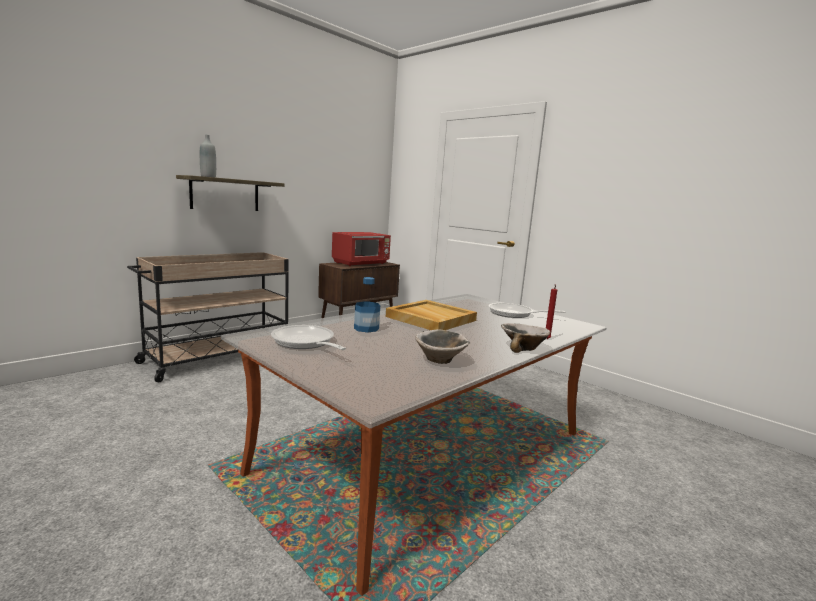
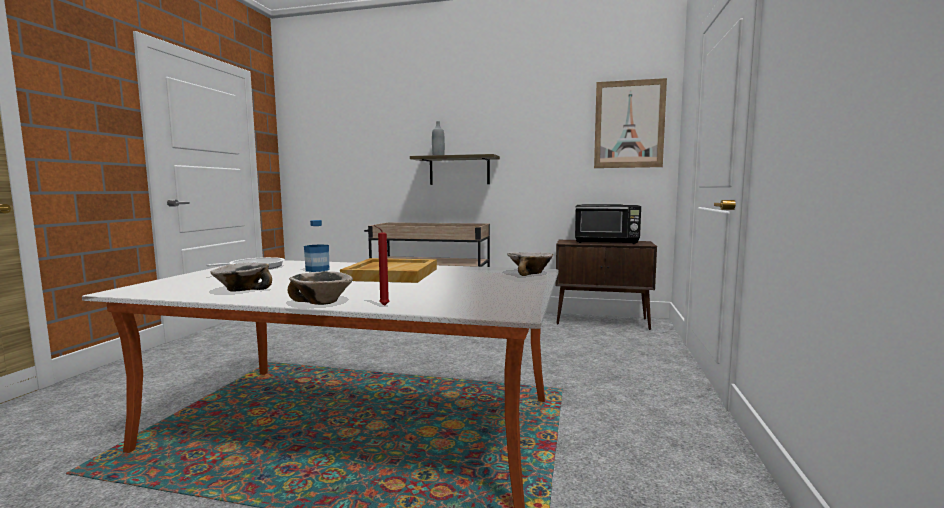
camera: 60 degrees right, 5 degrees down
(361, 263) = (607, 242): red microwave -> black microwave
(364, 167) = (629, 124): none -> picture
(475, 300) = (529, 273): none -> bowl
(514, 314) = (492, 287): frying pan -> none

